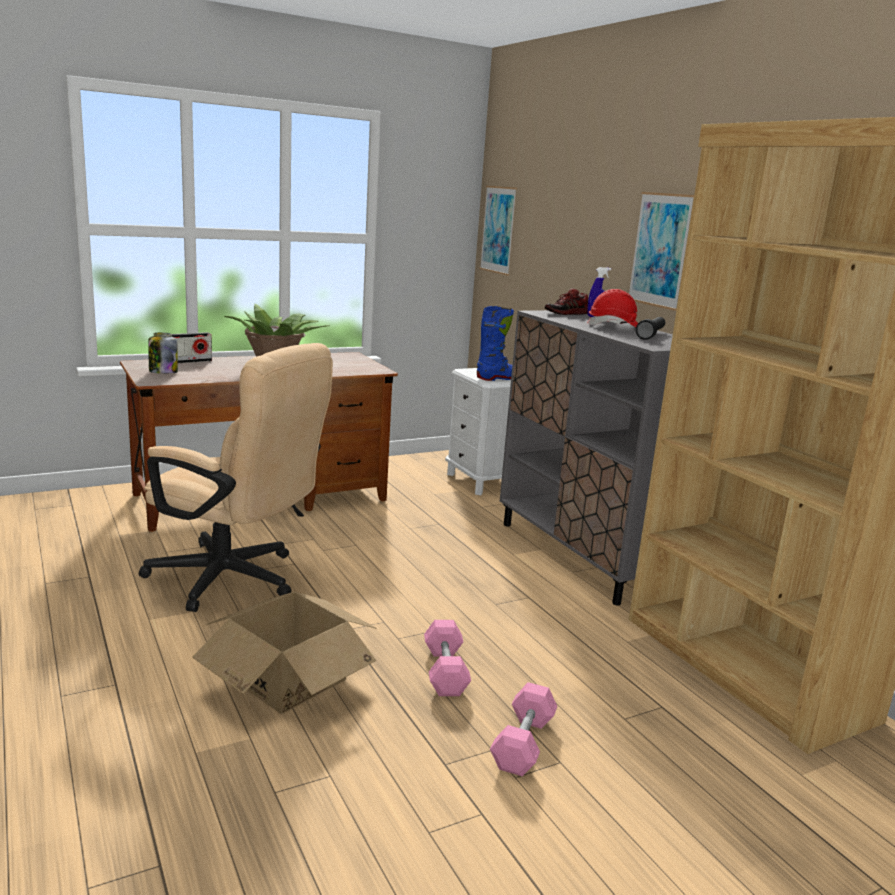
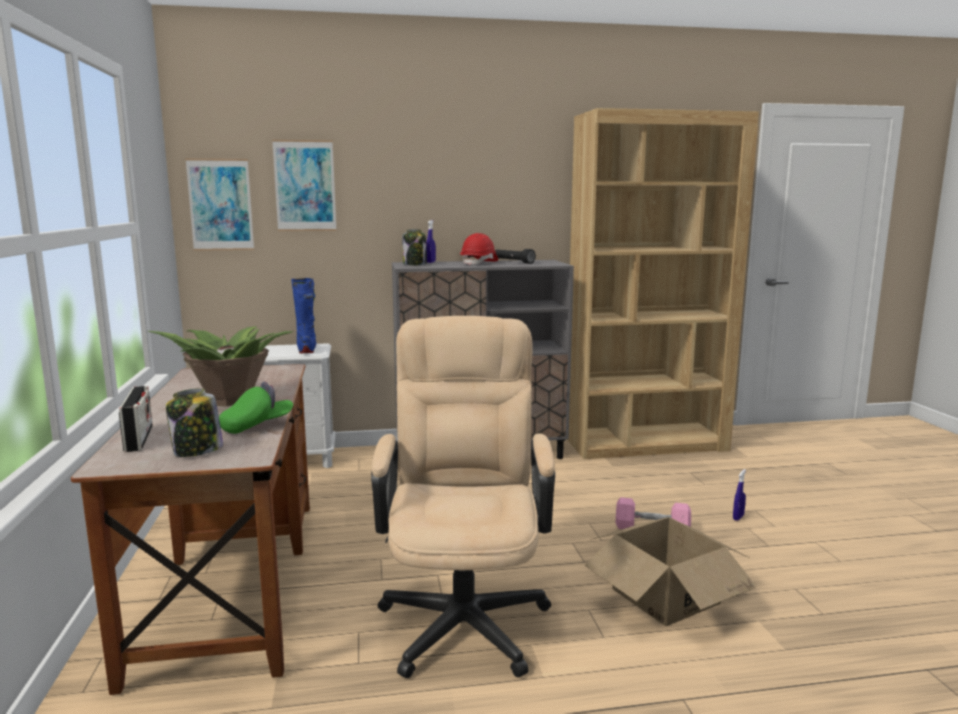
camera: 70 degrees left, 5 degrees down
(216, 377) = (257, 426): none -> green cap
(235, 580) = (465, 613): beige office chair -> beige office chair turned 45 degrees counterclockwise
(523, 743) = (738, 517): pink dumbbell -> blue spray bottle
(566, 313) = (415, 264): shoe -> jar
(660, 250) = (470, 201): picture -> picture (305, 186)

